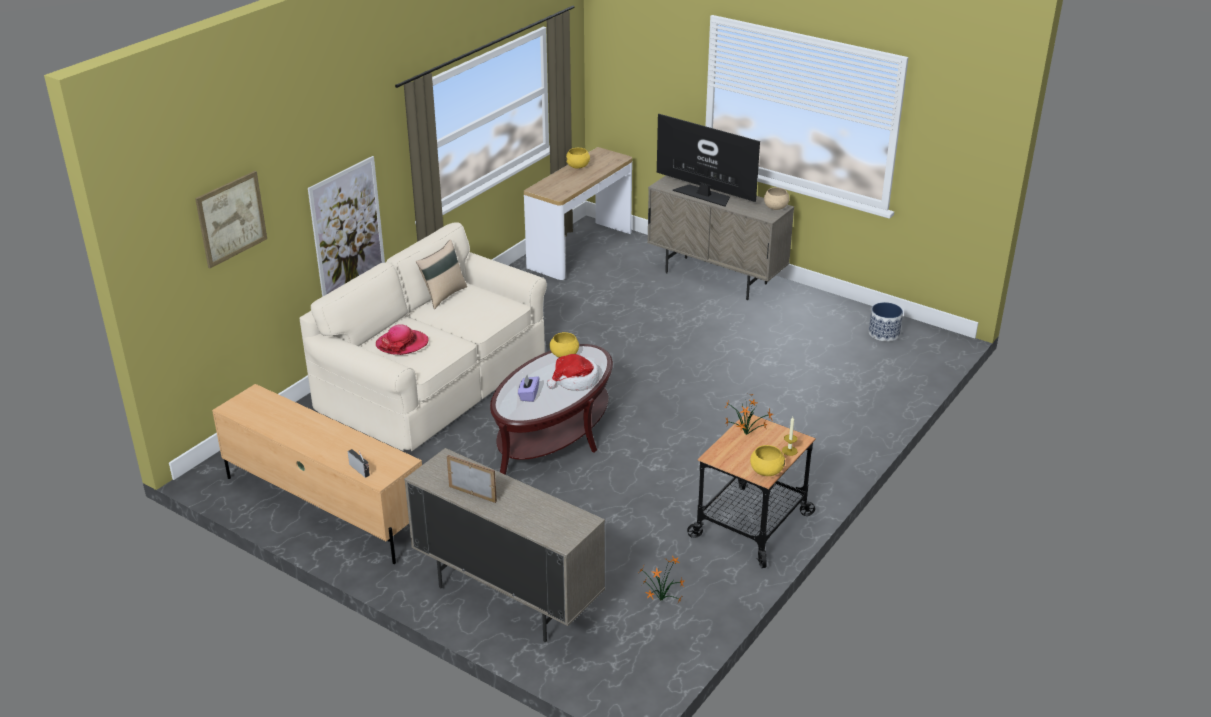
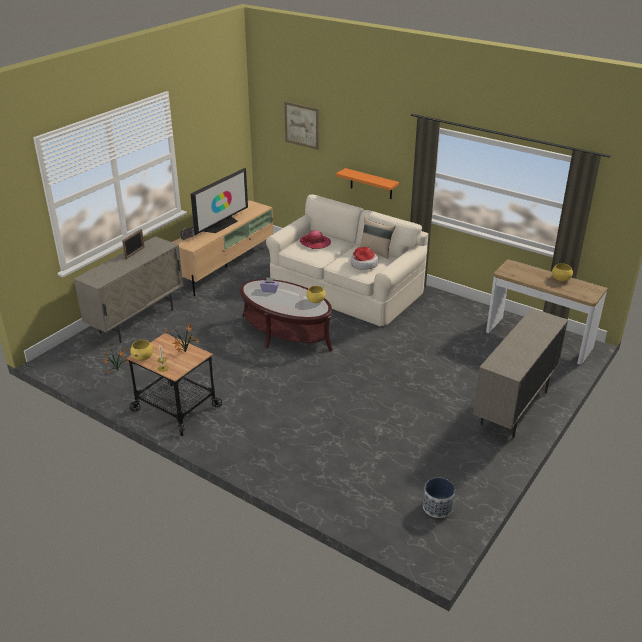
camera: 90 degrees right, 0 degrees up
(347, 231) = (371, 184): picture -> orange shelf
(575, 380) = (285, 305): hat -> hat (363, 264)
(703, 194) = (525, 333): television -> television (221, 225)
(775, 207) = (511, 370): beige bowl -> none

